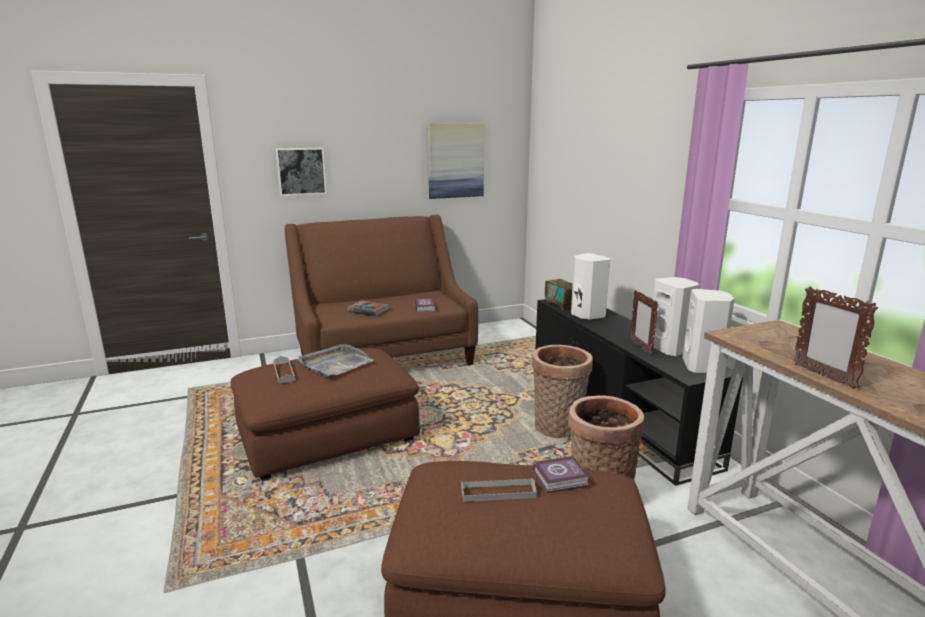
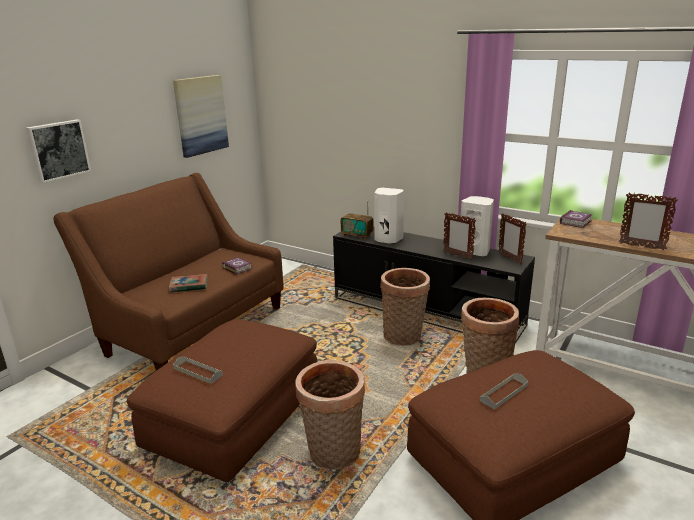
camera: 35 degrees left, 5 degrees up
(335, 363) = (233, 346): grey tray -> none
(359, 499) = (333, 455): none -> basket
(562, 479) = (523, 367): book -> book (576, 222)
(703, 367) = (509, 258): white speaker -> picture frame

